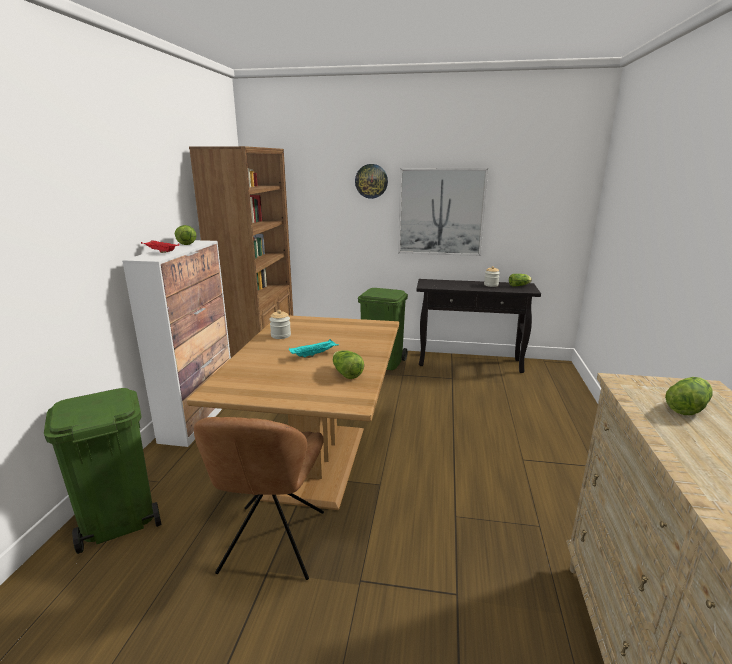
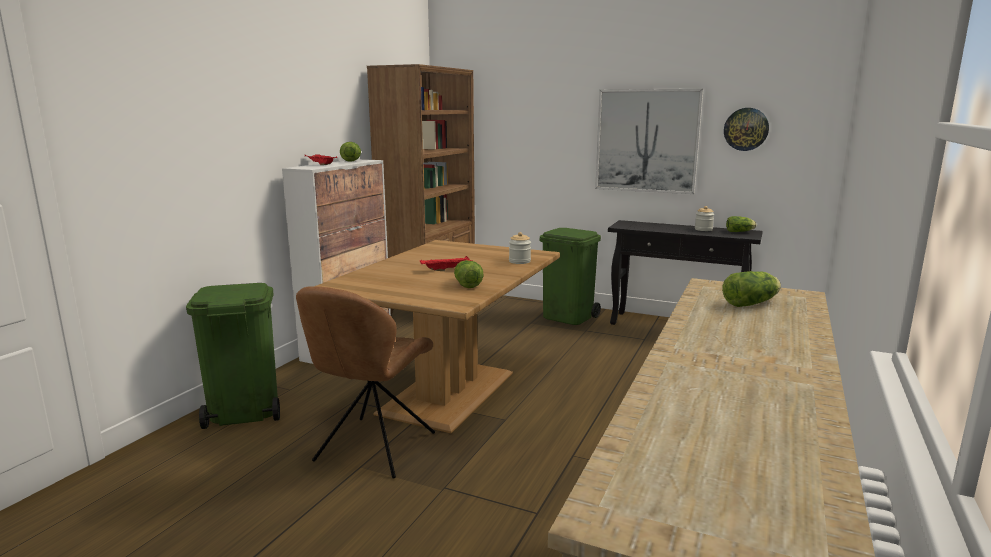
camera: 15 degrees right, 5 degrees down
(280, 335) = (425, 254): jar -> jar (519, 261)
(314, 355) = (446, 270): turquoise tray -> red tray
(371, 181) = (567, 105): wall clock -> wall clock (746, 129)

